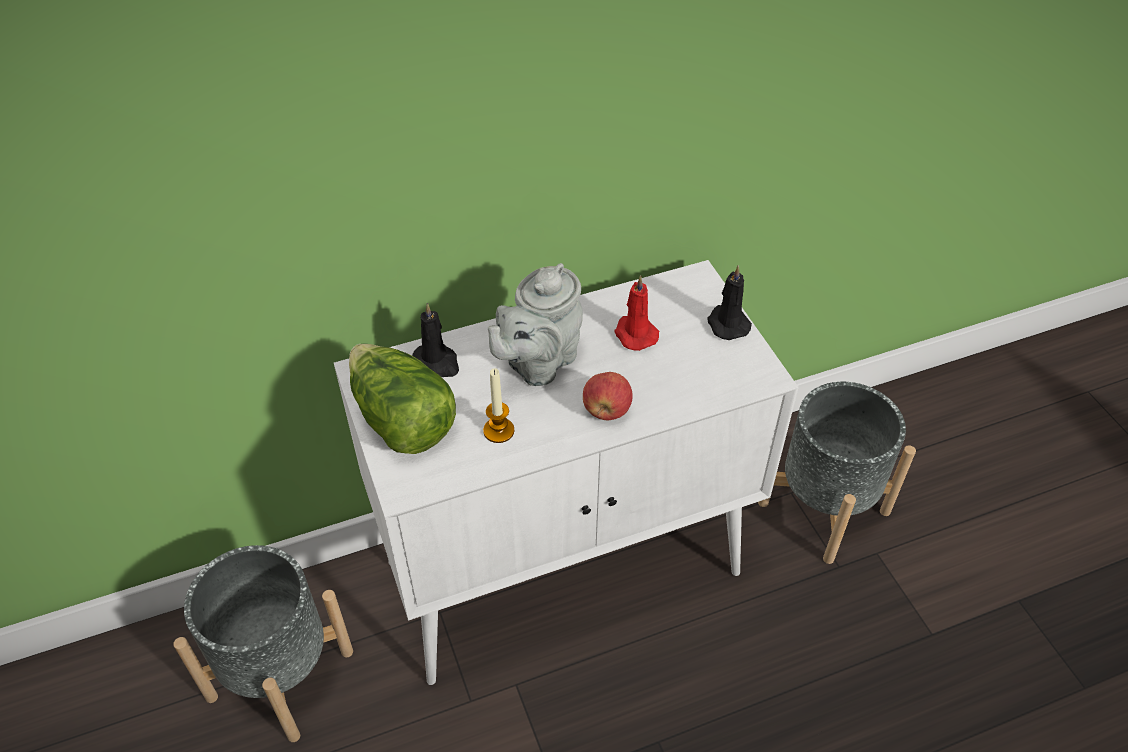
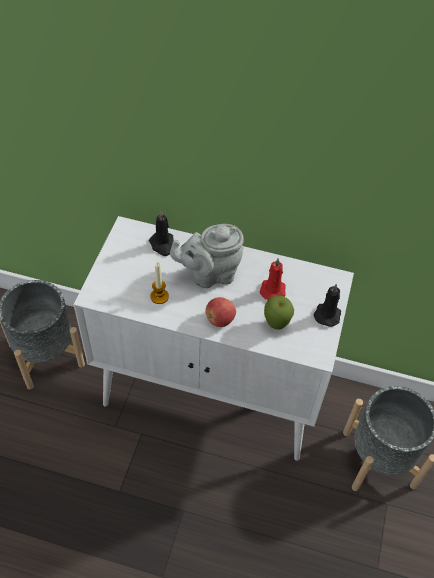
camera: 35 degrees right, 5 degrees up
(401, 419) = (121, 262): lettuce -> none
(681, 373) = (276, 325): none -> apple

